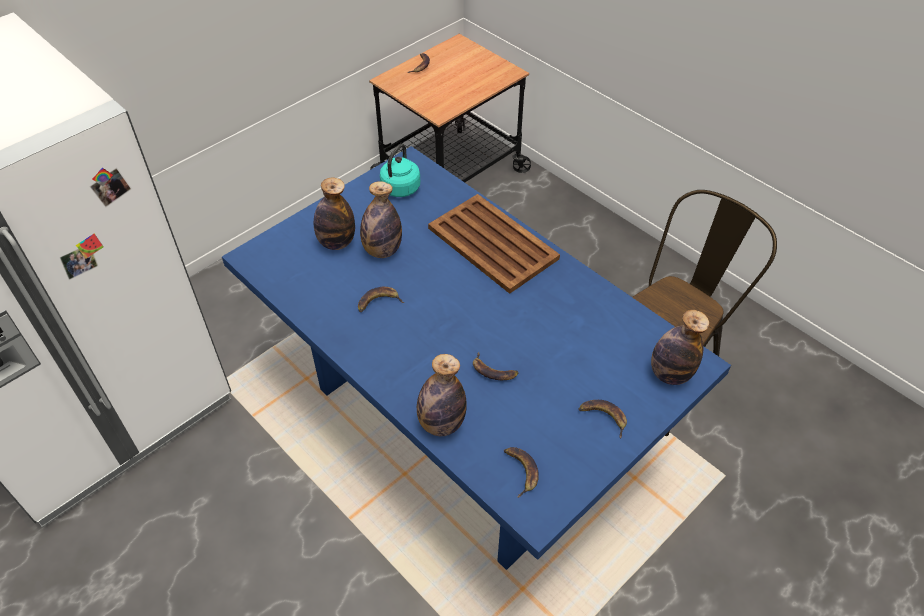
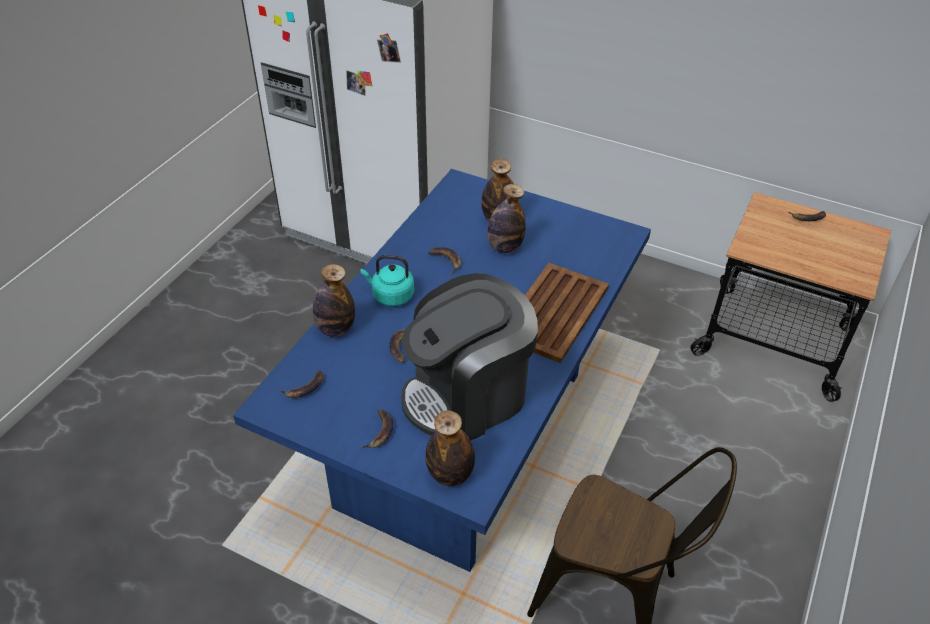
camera: 70 degrees right, 5 degrees down
(399, 190) = (585, 237): turquoise kettle -> turquoise kettle (390, 296)
(577, 335) = (467, 395): none -> coffee machine

